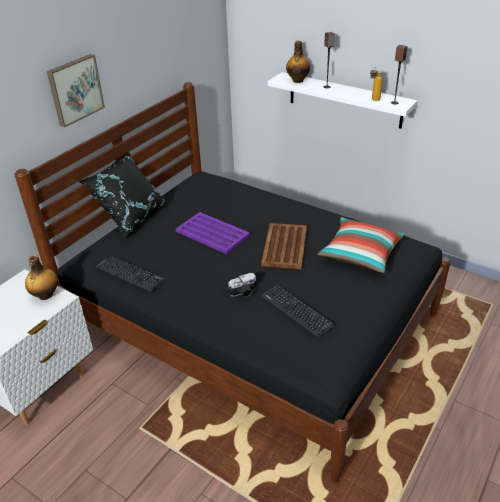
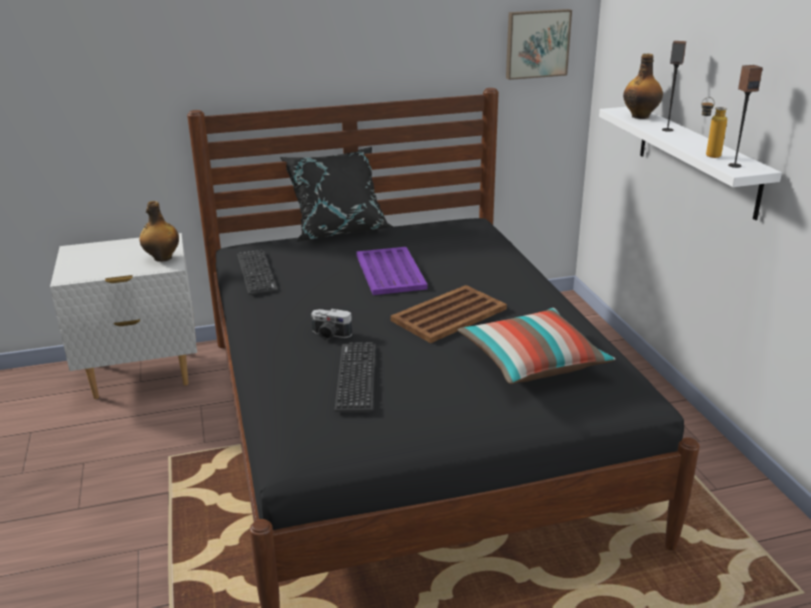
camera: 40 degrees right, 10 degrees down
(74, 89) = (301, 43): picture -> picture (537, 43)

